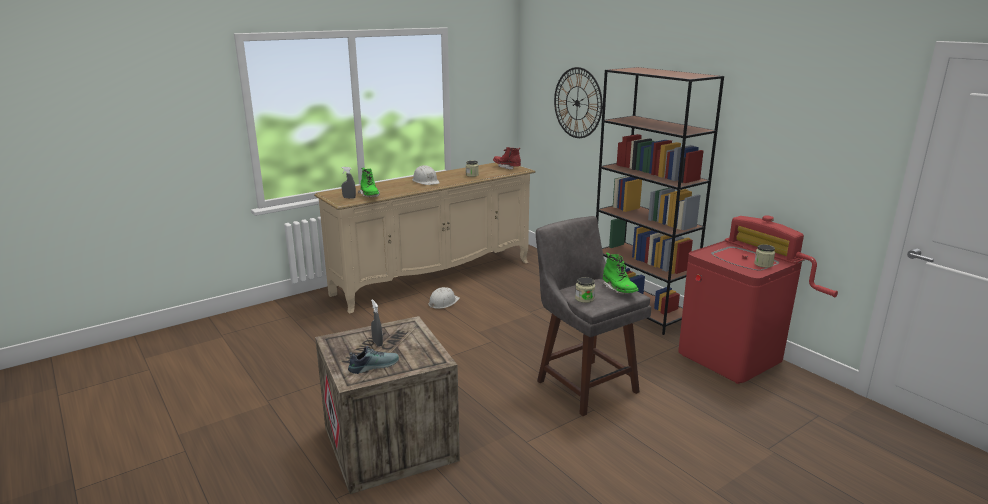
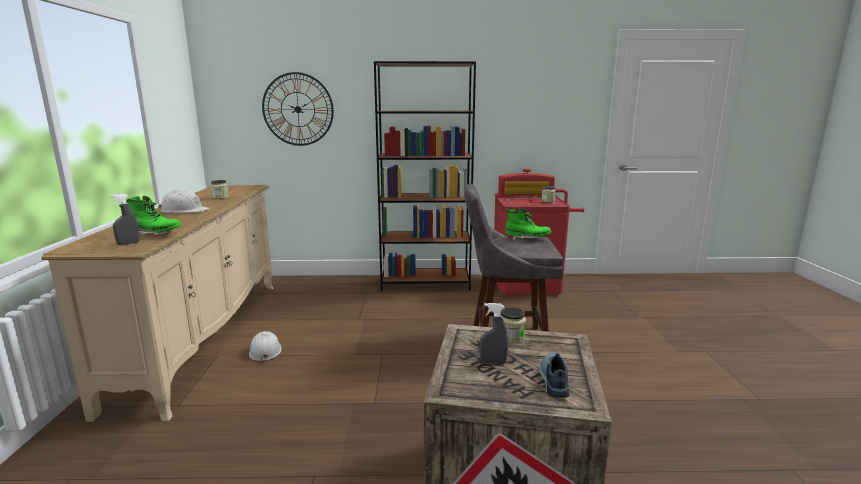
camera: 55 degrees left, 5 degrees down
(506, 167) = (235, 187): red boot -> none
(584, 299) = (529, 250): jar -> jar (511, 337)

